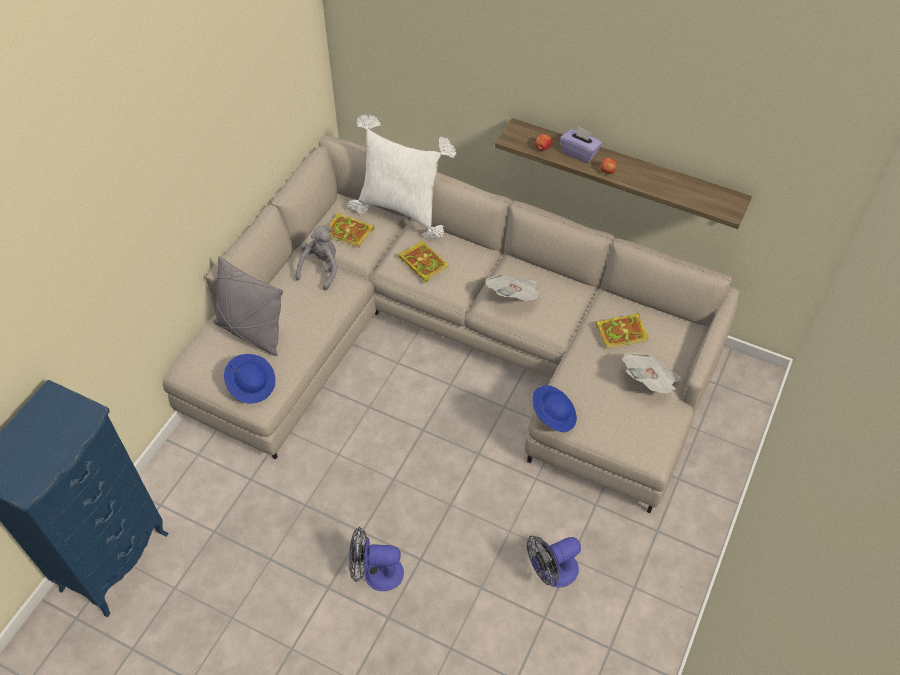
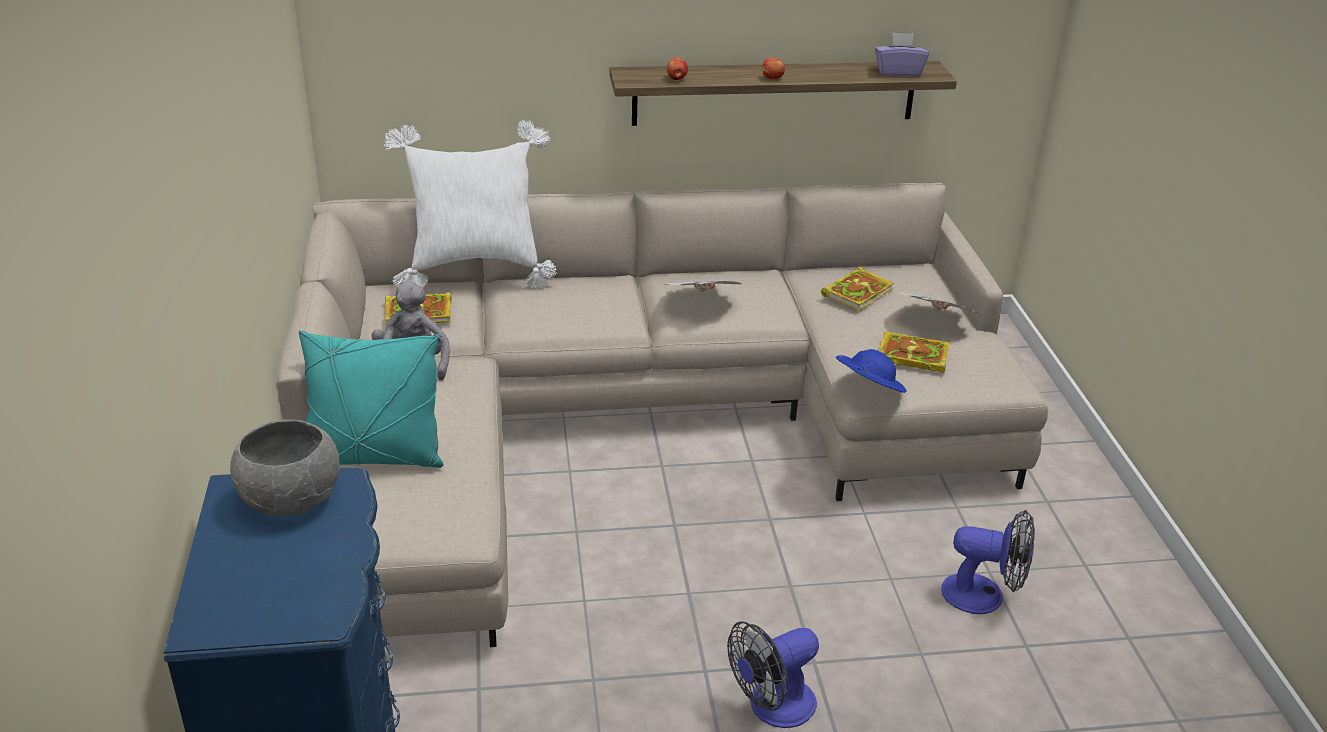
camera: 35 degrees left, 20 degrees down
(65, 413) = (292, 499): none -> grey bowl
(251, 332) = (376, 457): grey pillow -> turquoise pillow
(252, 385) = (435, 513): blue hat -> none
(422, 263) = (551, 310): book -> book (910, 356)
(552, 572) = (984, 596): fan -> fan turned 105 degrees counterclockwise
(579, 153) = (723, 73): purple tissue box -> purple tissue box (898, 72)

